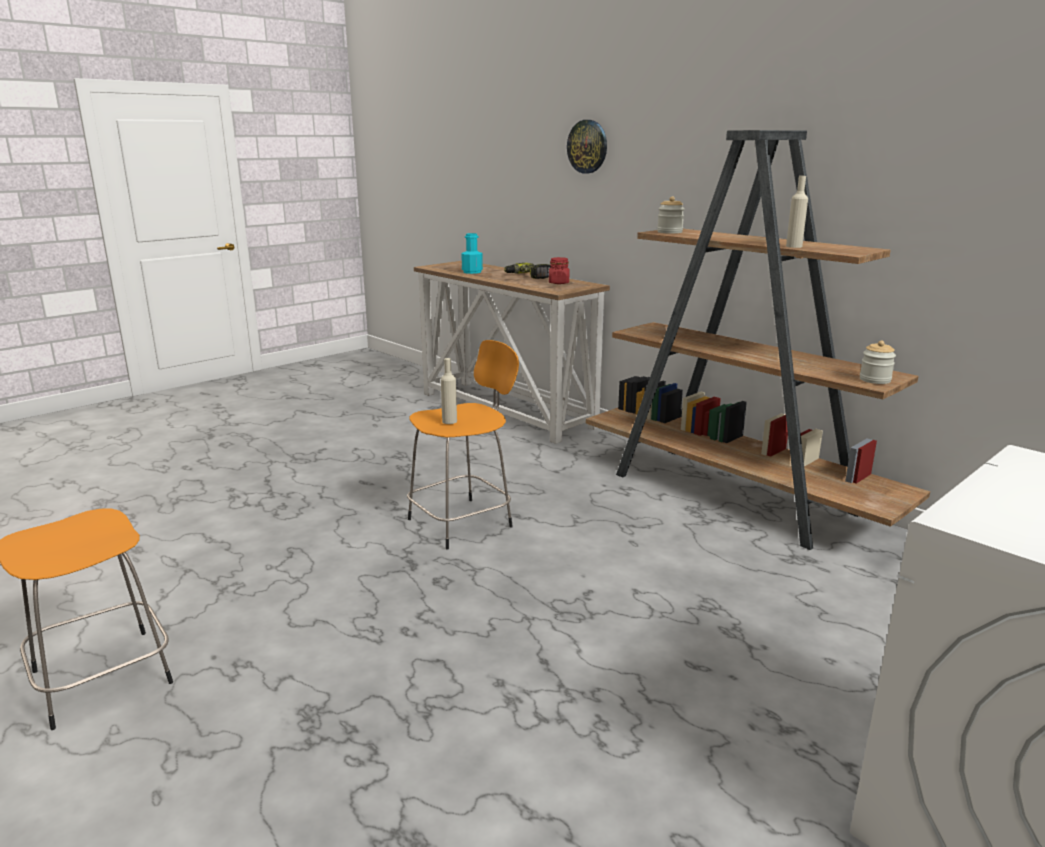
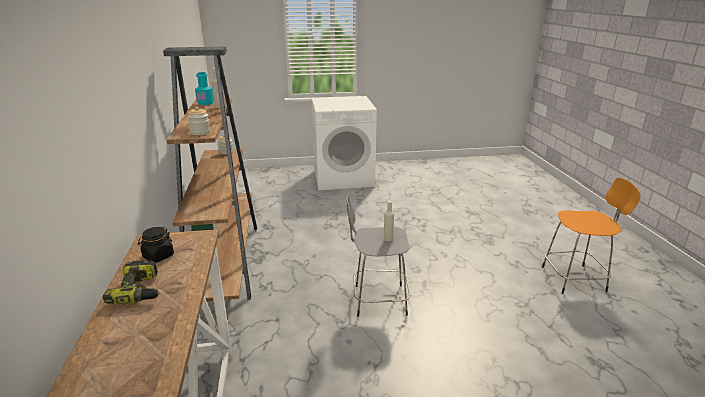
camera: 145 degrees left, 5 degrees up
(463, 522) = (377, 300): orange stool -> grey stool
(472, 272) = (151, 347): turquoise bottle -> turquoise bottle (205, 103)
(558, 283) = (158, 256): red jar -> black jar
(587, 146) = (83, 106): wall clock -> none

